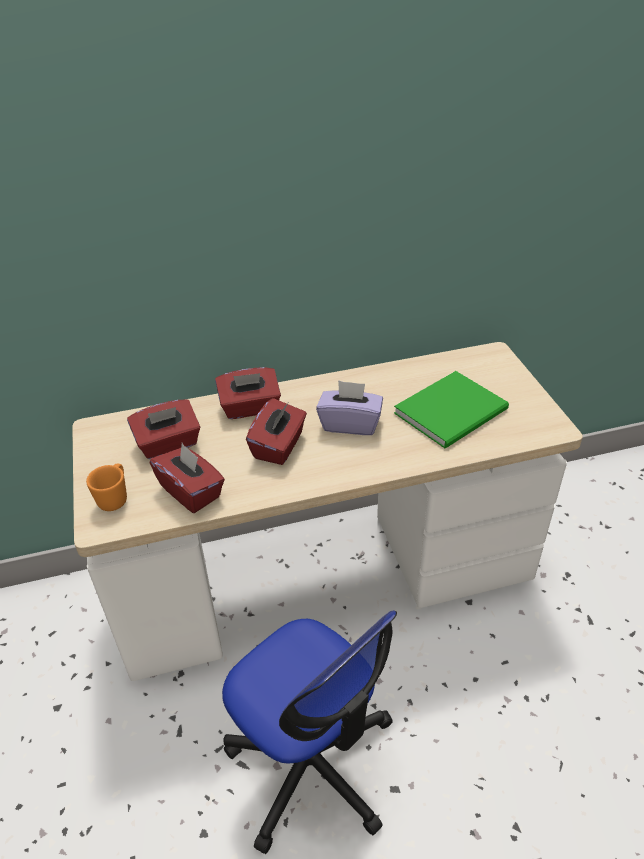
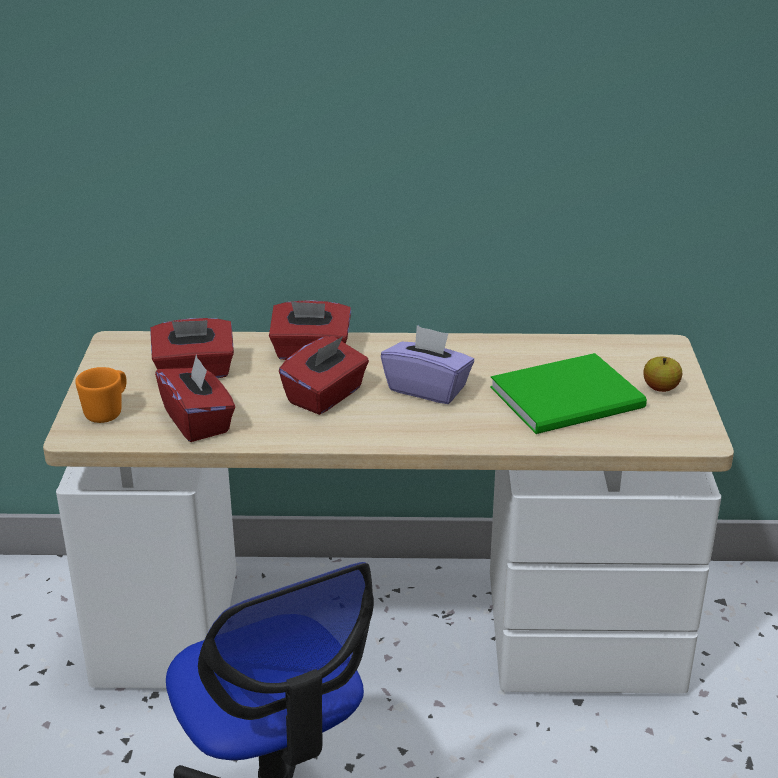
camera: 15 degrees right, 10 degrees down
(509, 390) = (660, 388): none -> apple

